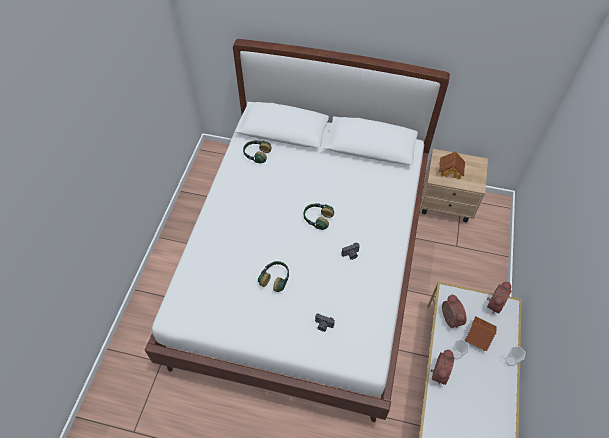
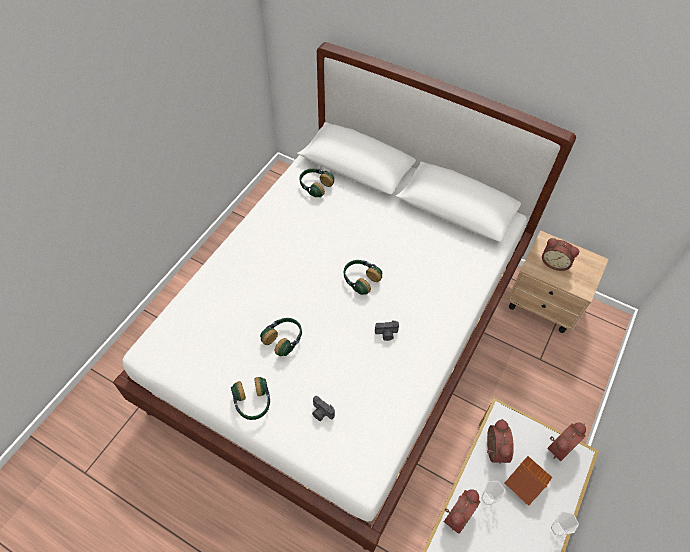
camera: 15 degrees right, 0 degrees up
(269, 332) = (253, 403): none -> headphones
(450, 170) = (554, 262): toy house -> alarm clock

